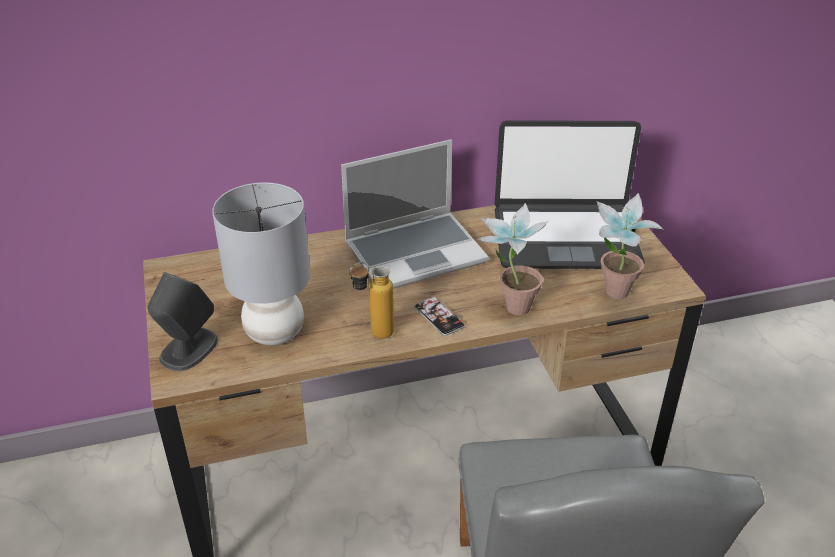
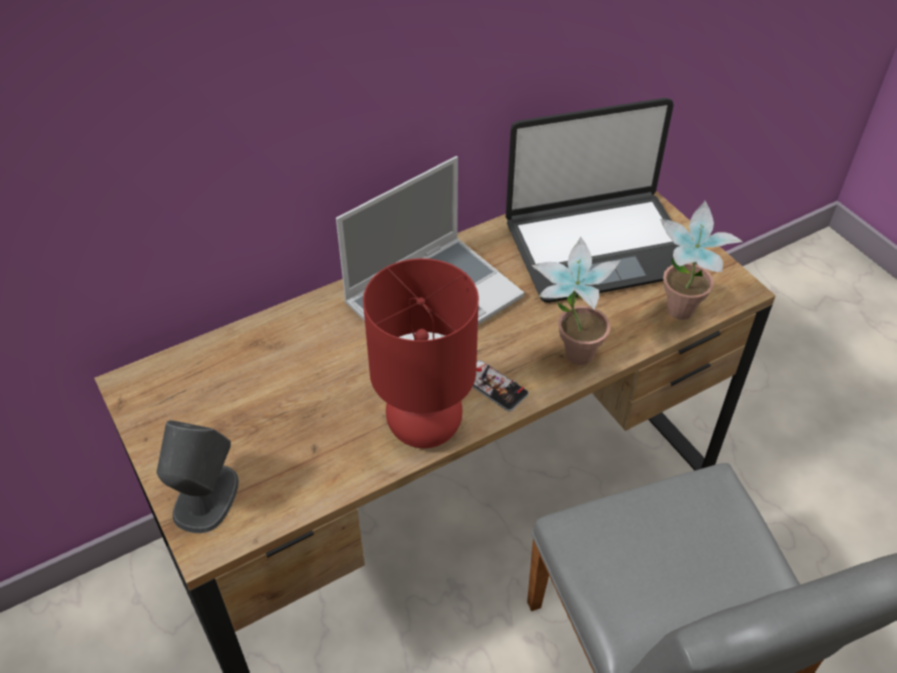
camera: 15 degrees left, 10 degrees up
(275, 333) = (306, 450): grey table lamp -> none
(373, 334) = (425, 427): bottle -> red table lamp

